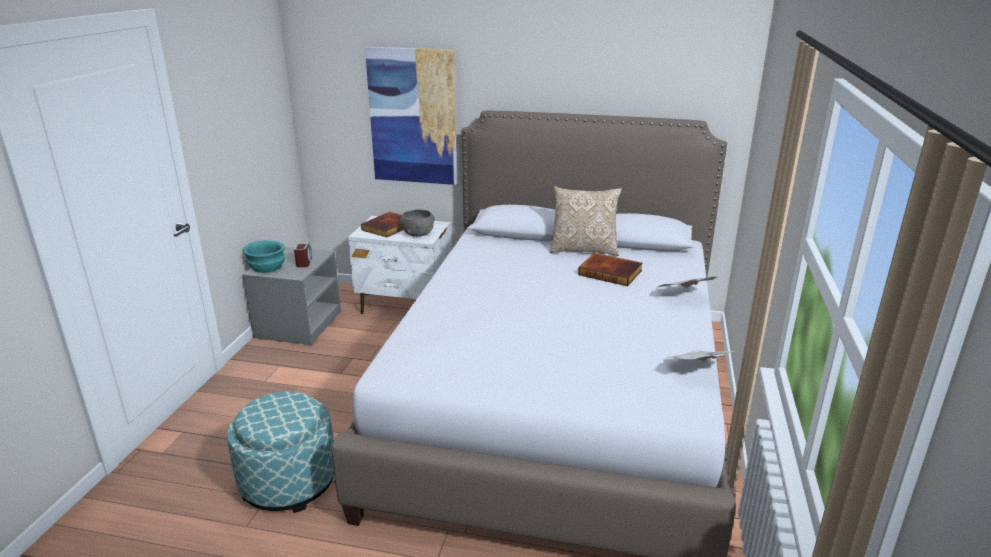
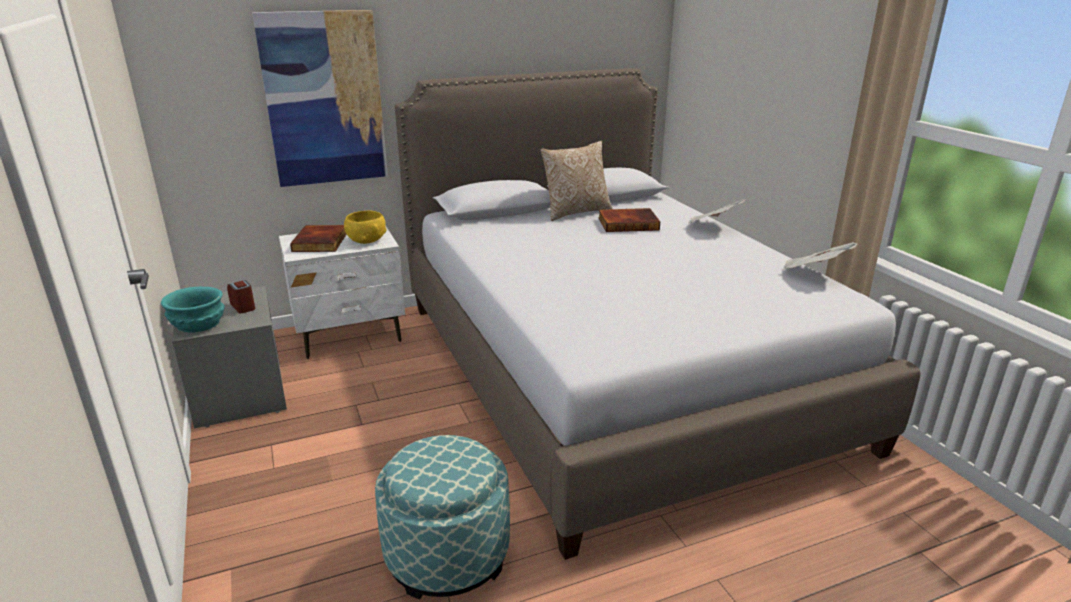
camera: 35 degrees left, 0 degrees up
(417, 234) = (366, 241): grey bowl -> yellow bowl

